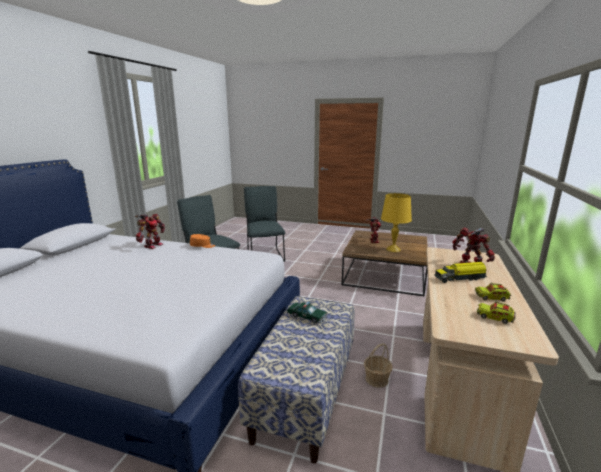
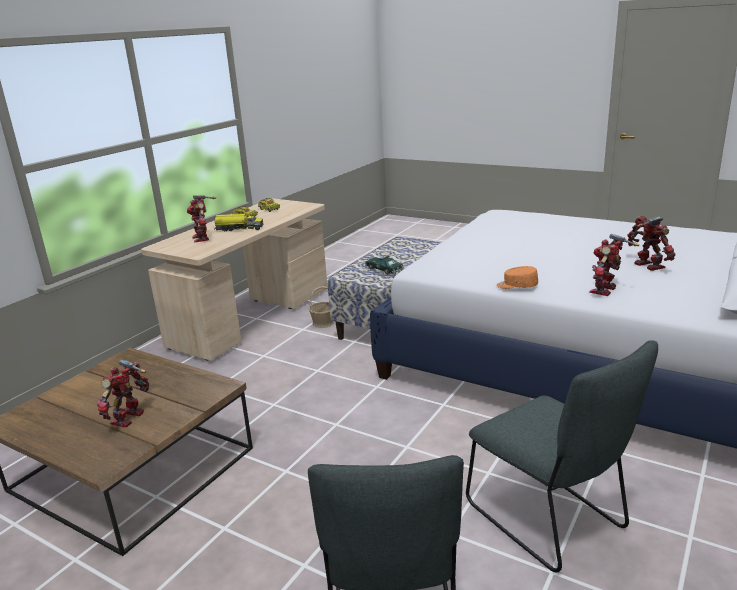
camera: 165 degrees left, 5 degrees up
(100, 262) = (647, 266): none -> toy robot
(393, 249) = (133, 384): yellow table lamp -> none

